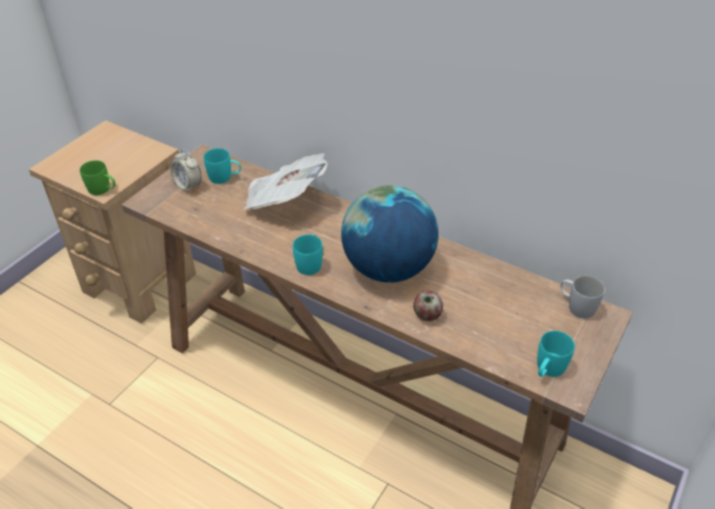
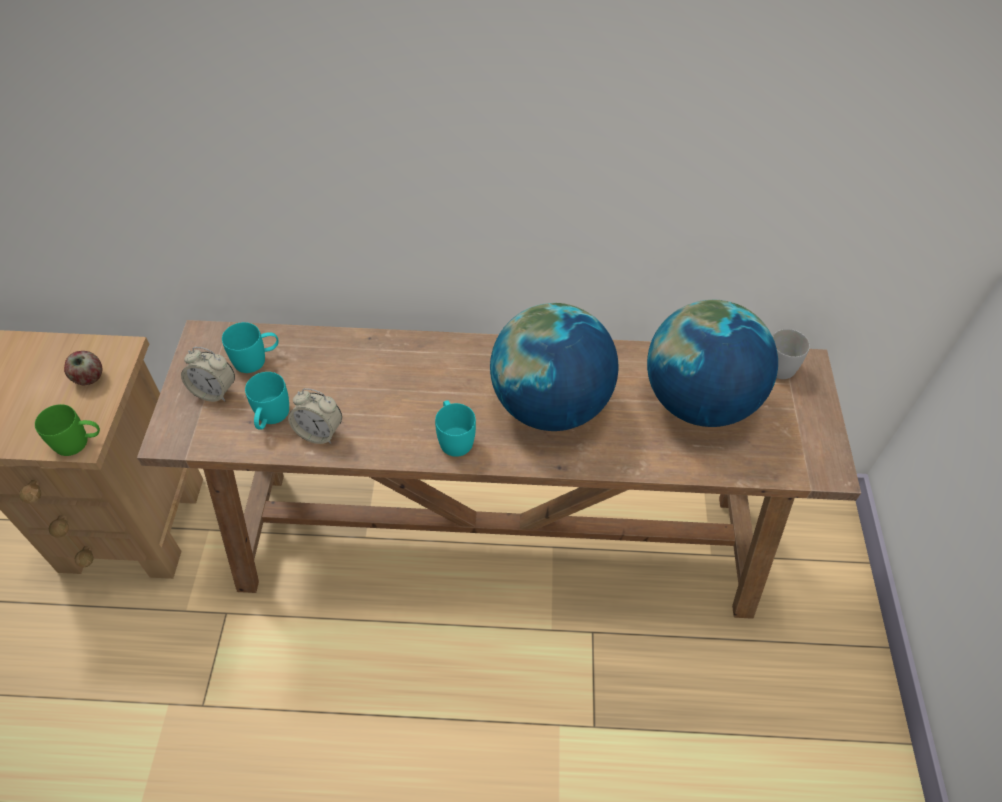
camera: 30 degrees left, 10 degrees up
(230, 229) = (319, 432): none -> alarm clock
(284, 200) = (360, 361): newspaper -> none
(427, 315) = (633, 447): apple -> apple (89, 378)
(498, 306) = (698, 401): none -> globe
(548, 370) = (795, 457): turquoise mug -> turquoise mug (270, 417)

